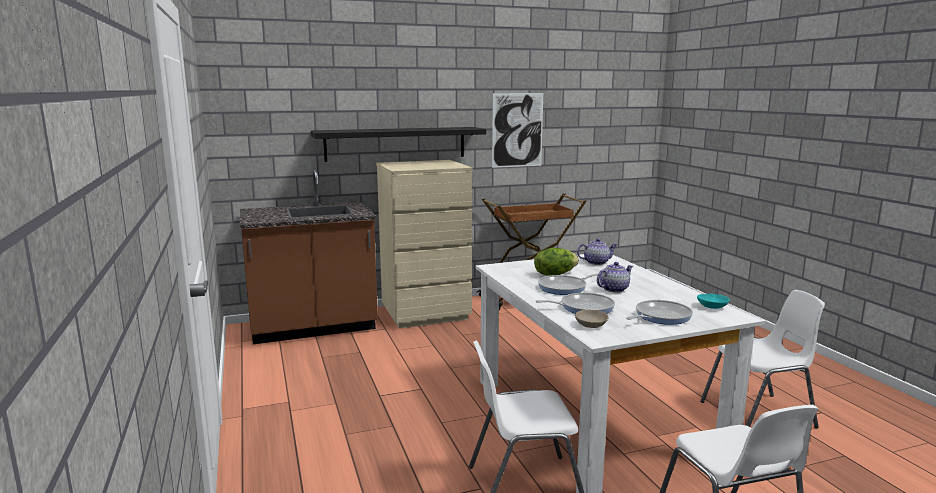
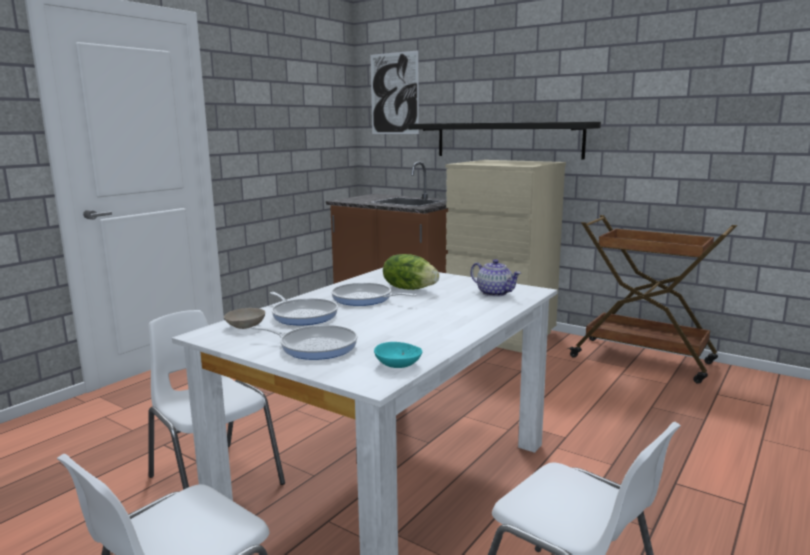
camera: 55 degrees right, 0 degrees up
(517, 130) = (665, 127): picture -> picture (394, 93)
(614, 289) = (395, 315): teapot -> none

